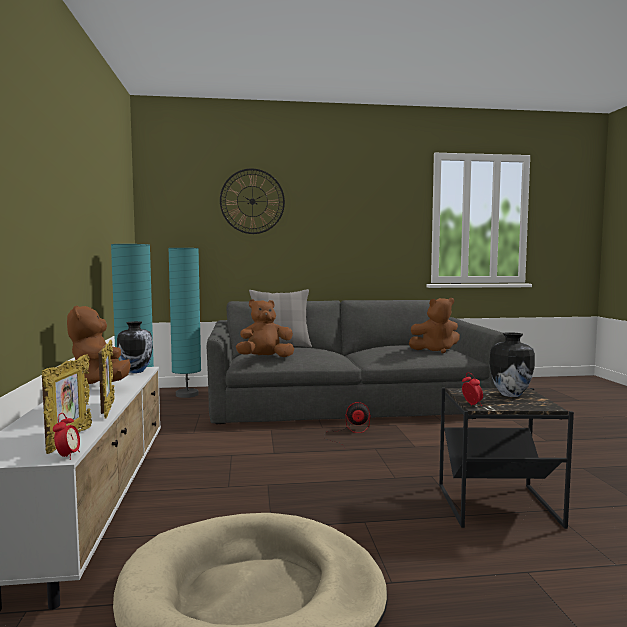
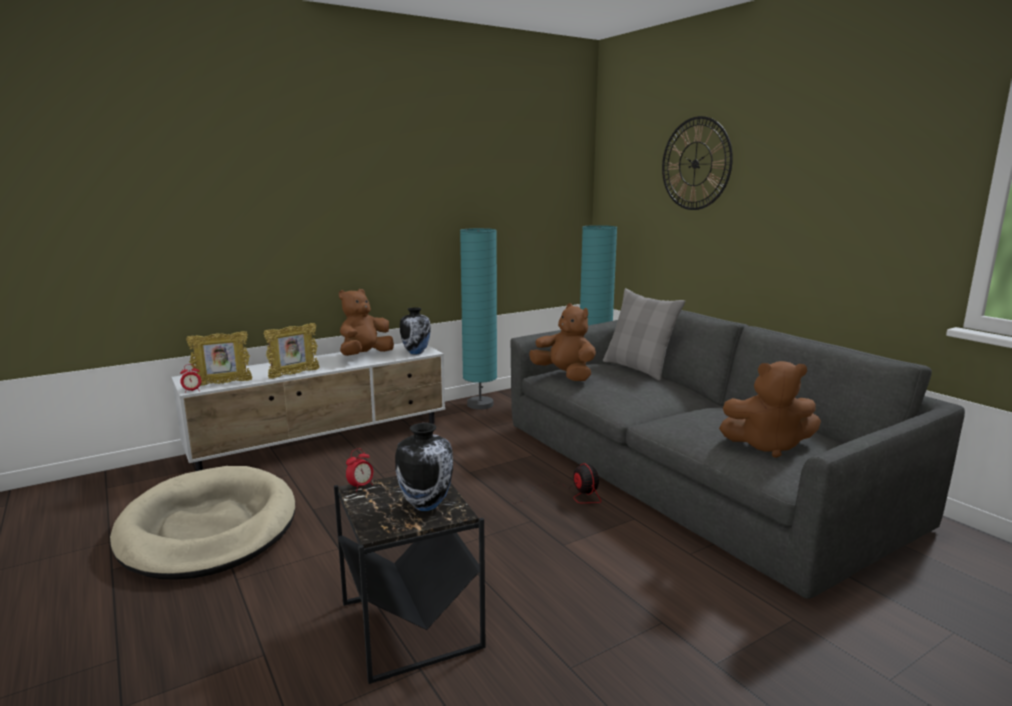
camera: 65 degrees right, 10 degrees up
(435, 350) = (767, 446): brown plush toy -> brown plush toy turned 45 degrees counterclockwise

